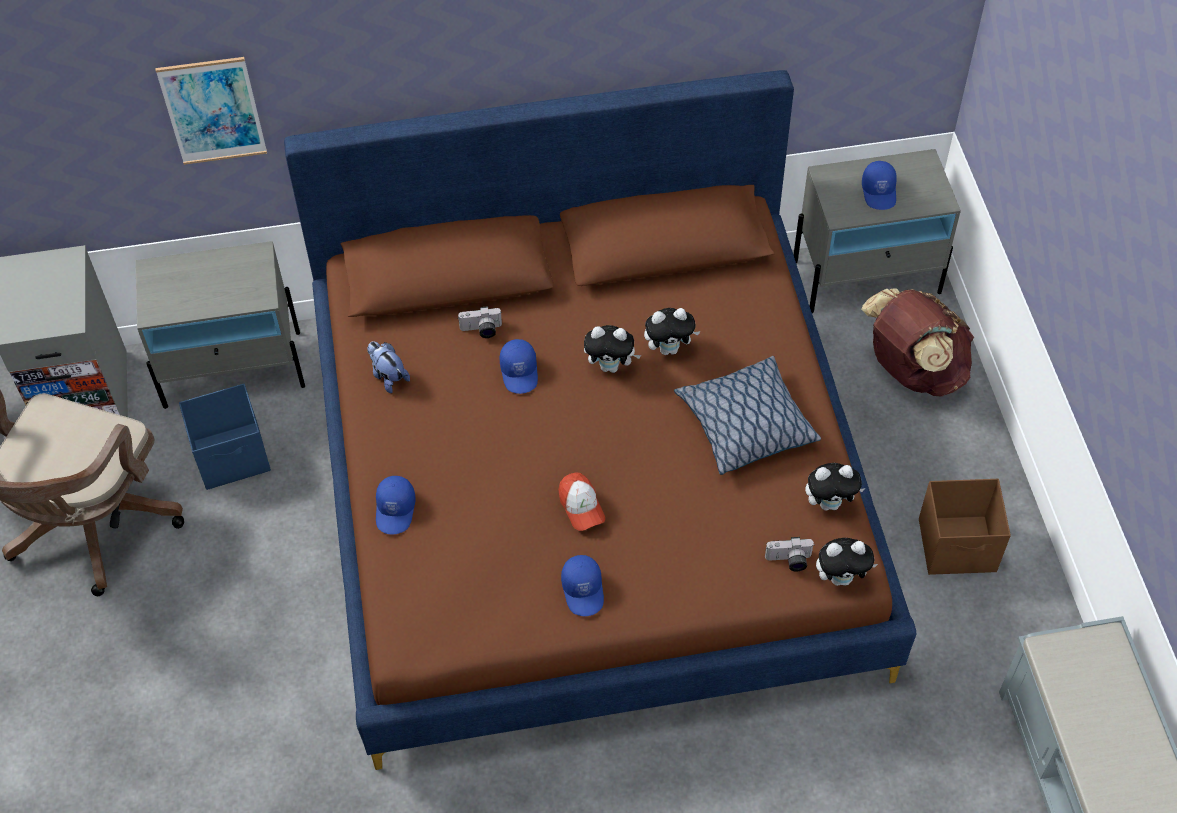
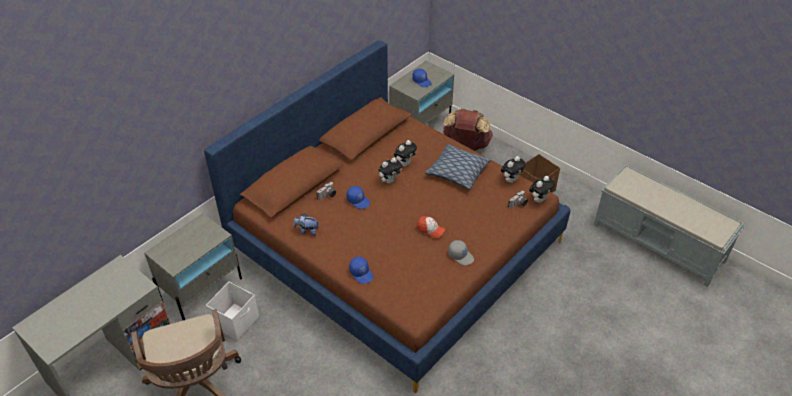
camera: 40 degrees left, 10 degrees down
(213, 111) = (170, 148): picture -> none
(233, 456) = (236, 321): blue storage box -> white storage box
(584, 590) = (461, 256): blue cap -> grey cap

